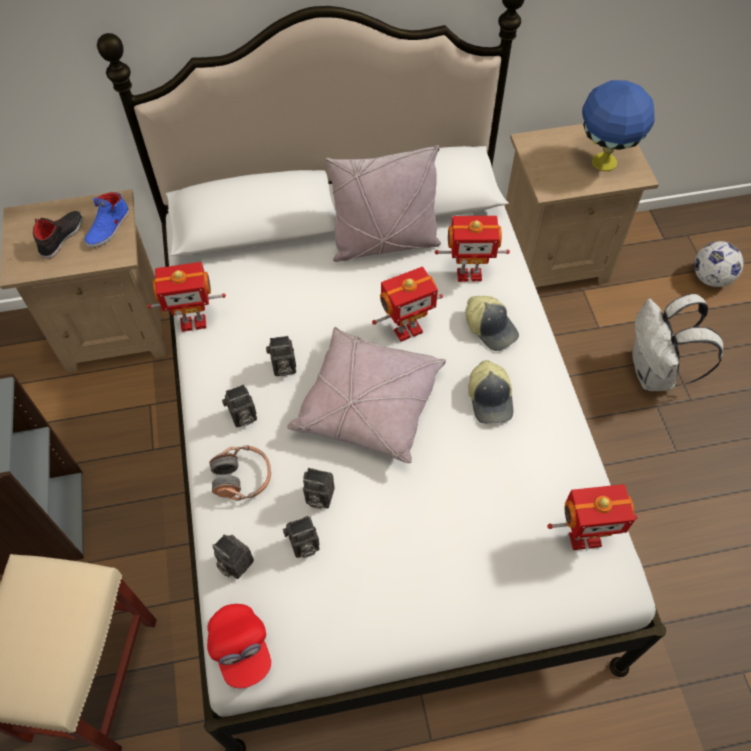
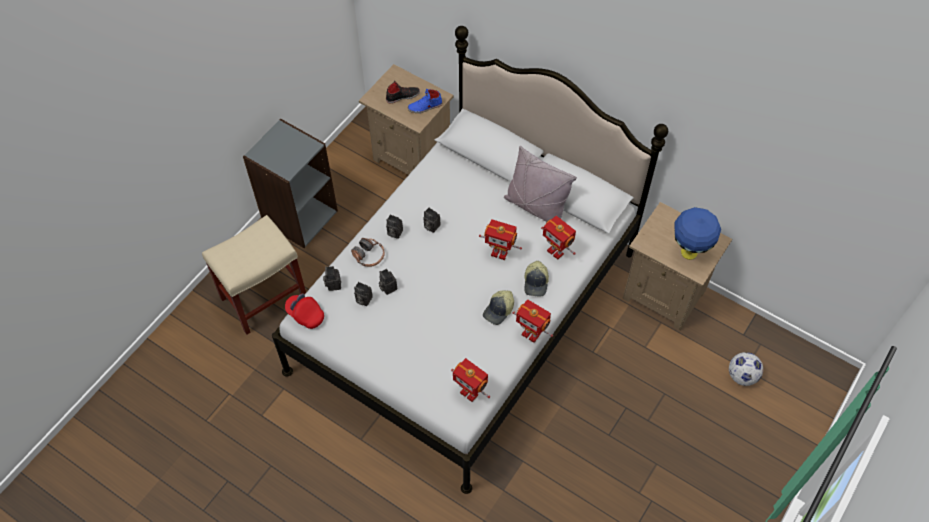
camera: 45 degrees right, 0 degrees up
(193, 322) = (417, 177): toy robot -> toy robot (531, 334)
(241, 648) = (305, 315): red cap -> red cap turned 105 degrees clockwise
(369, 404) = (447, 270): purple pillow -> none
(654, 373) = (645, 393): white backpack -> none

